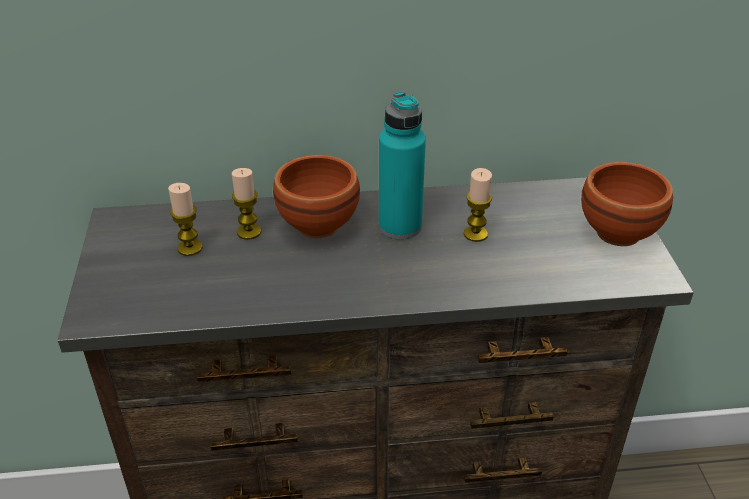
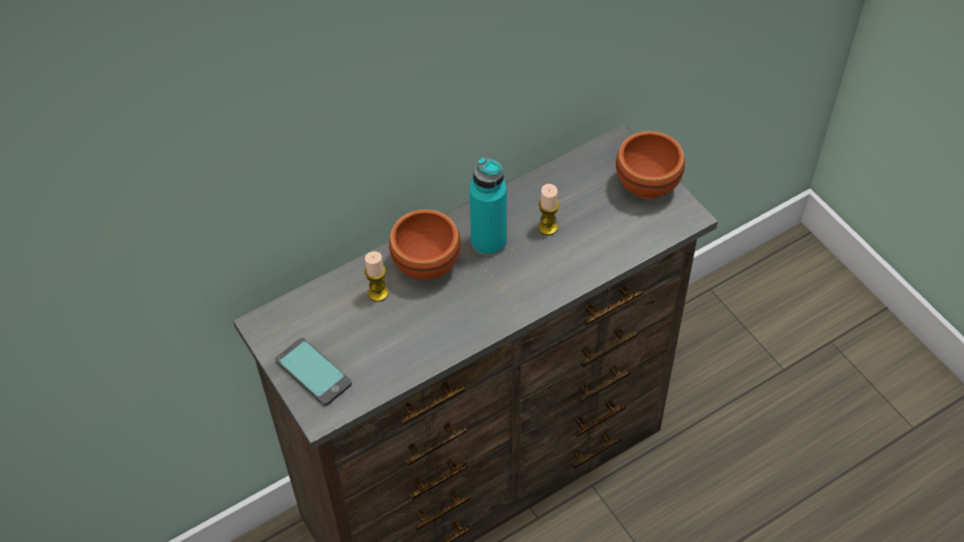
camera: 25 degrees left, 15 degrees up
(123, 276) = (314, 372): none -> phone
(190, 248) = (344, 326): candle -> none

